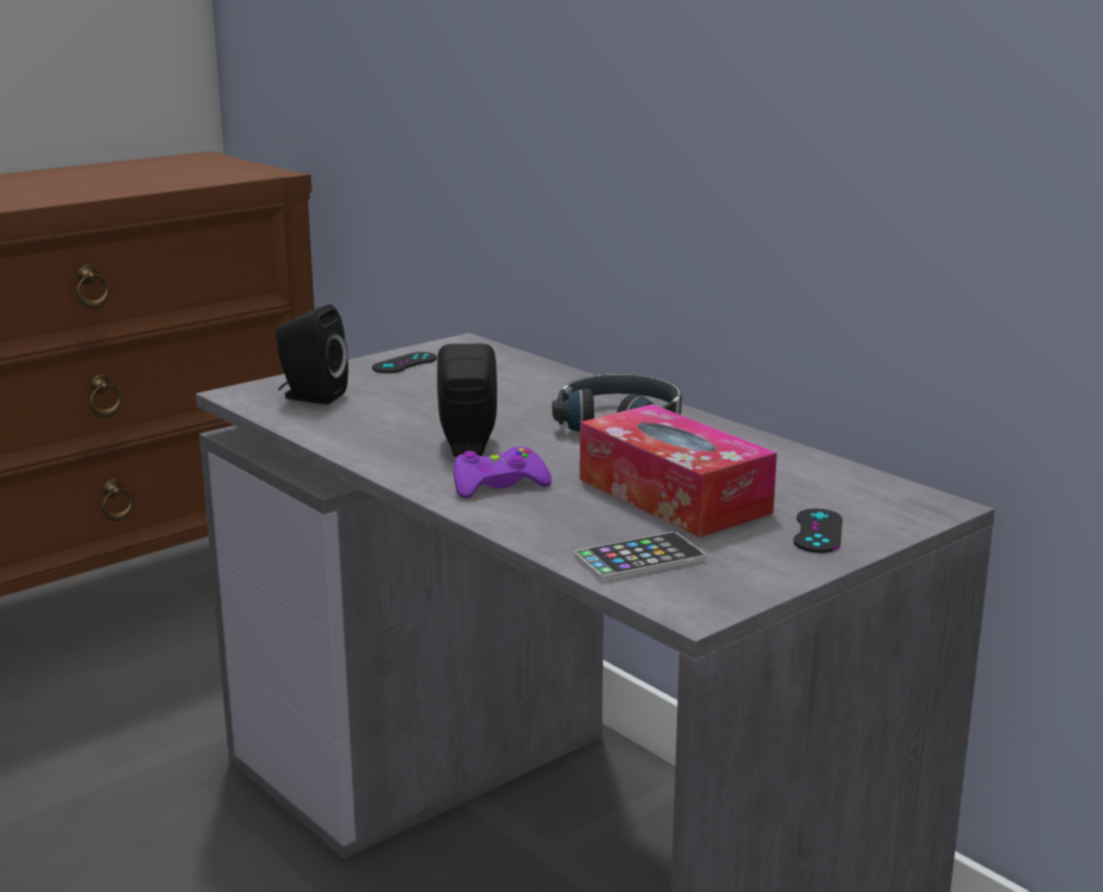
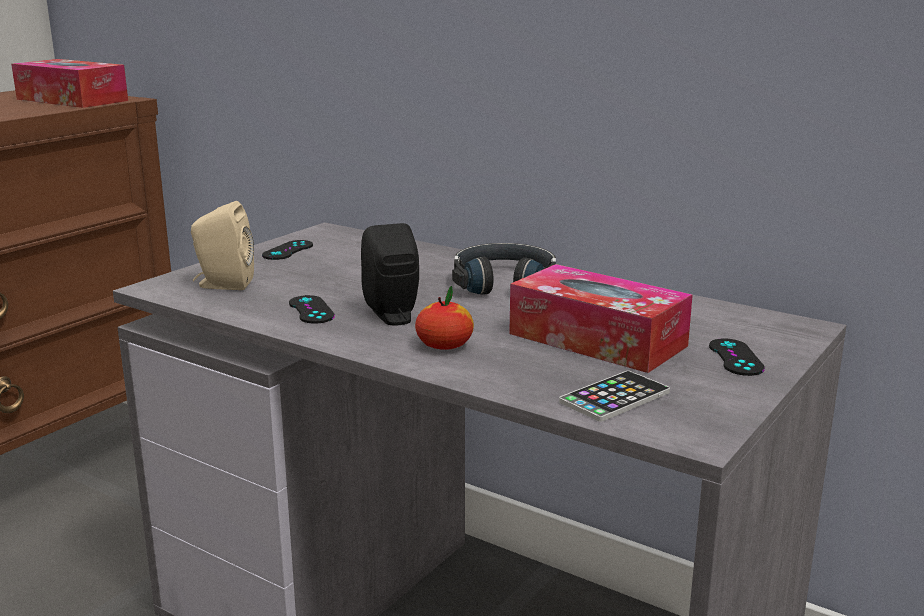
camera: 15 degrees left, 0 degrees up
(218, 172) = (72, 100): none -> tissue box
(310, 397) = (223, 284): black speaker -> beige speaker
(384, 433) = (311, 310): none -> black game controller
(498, 485) = (444, 345): purple game controller -> apple

